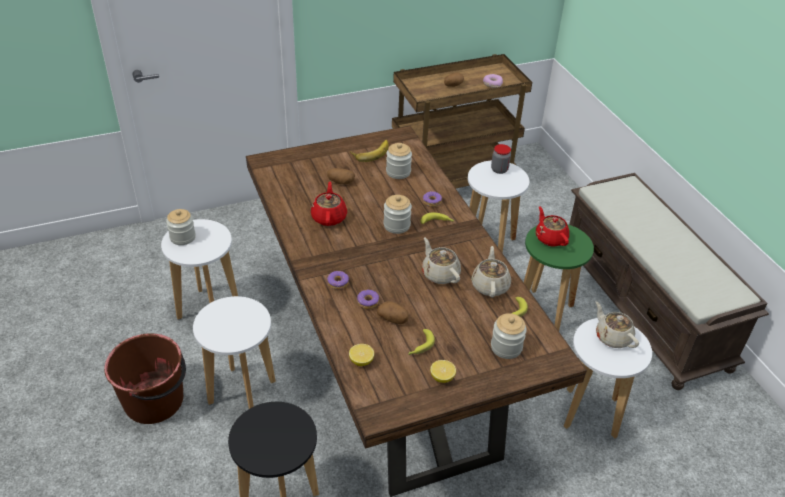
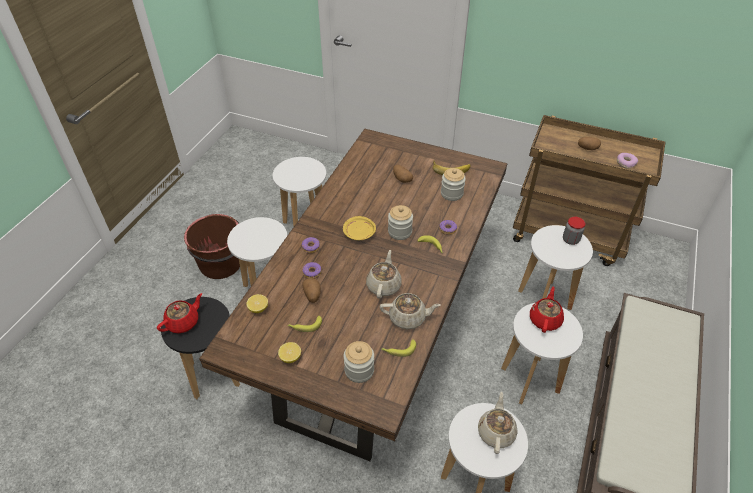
camera: 45 degrees right, 5 degrees up
(182, 237) = (294, 166): jar -> none
(329, 217) = (362, 199): red teapot -> red teapot (183, 322)
(364, 246) = (359, 233): none -> yellow plate
(490, 285) = (408, 318): beige teapot -> beige teapot turned 45 degrees clockwise
(544, 311) = (530, 380): green stool -> white stool

